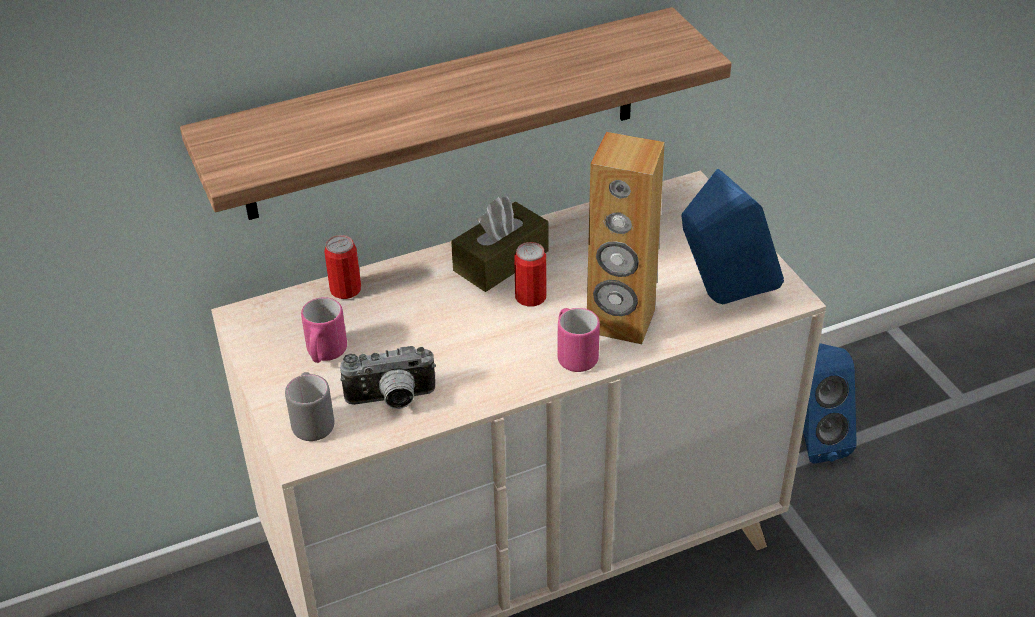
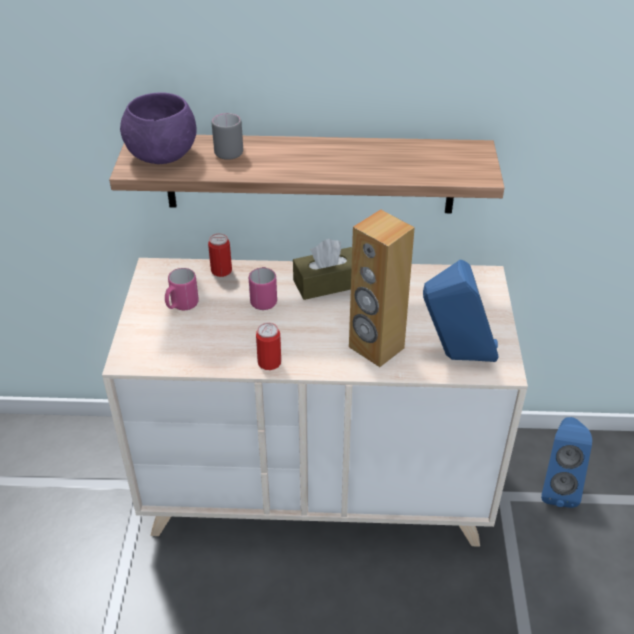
camera: 25 degrees right, 0 degrees up
(261, 144) = (162, 156): none -> purple bowl
(312, 421) = (145, 343): grey mug -> grey mug (230, 150)
(391, 401) = (199, 347): camera -> none
(530, 297) = (329, 312): can -> can (269, 362)
(574, 355) = (330, 358): pink mug -> pink mug (264, 299)

